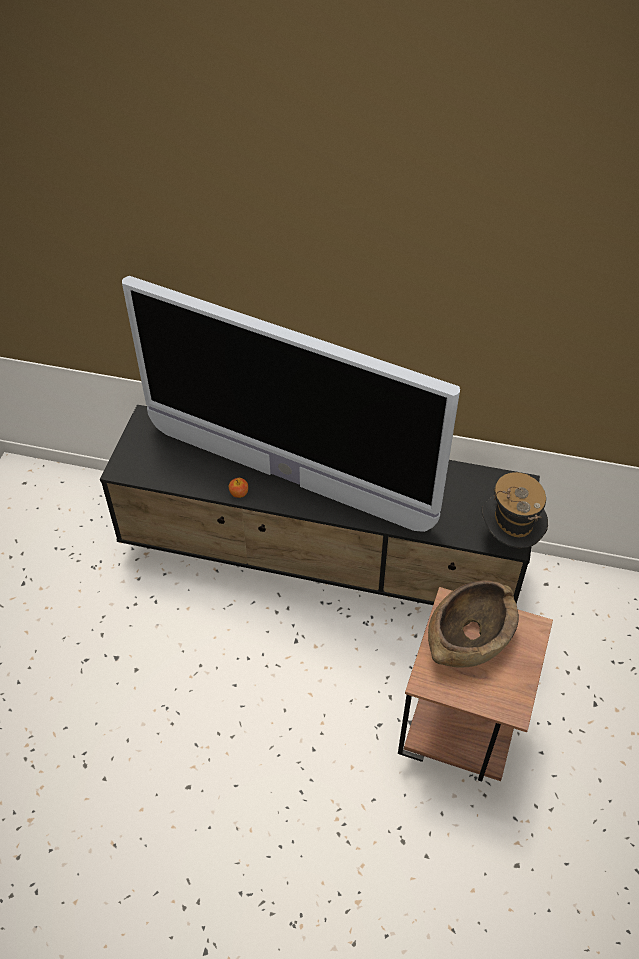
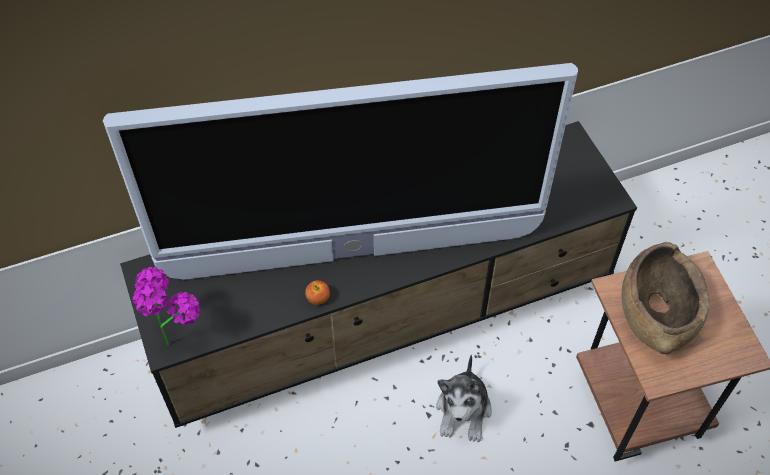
camera: 35 degrees left, 5 degrees up
(132, 465) = (175, 334): none -> potted plant
(323, 654) = (464, 411): none -> plush toy
(508, 540) = (604, 198): hat -> none

